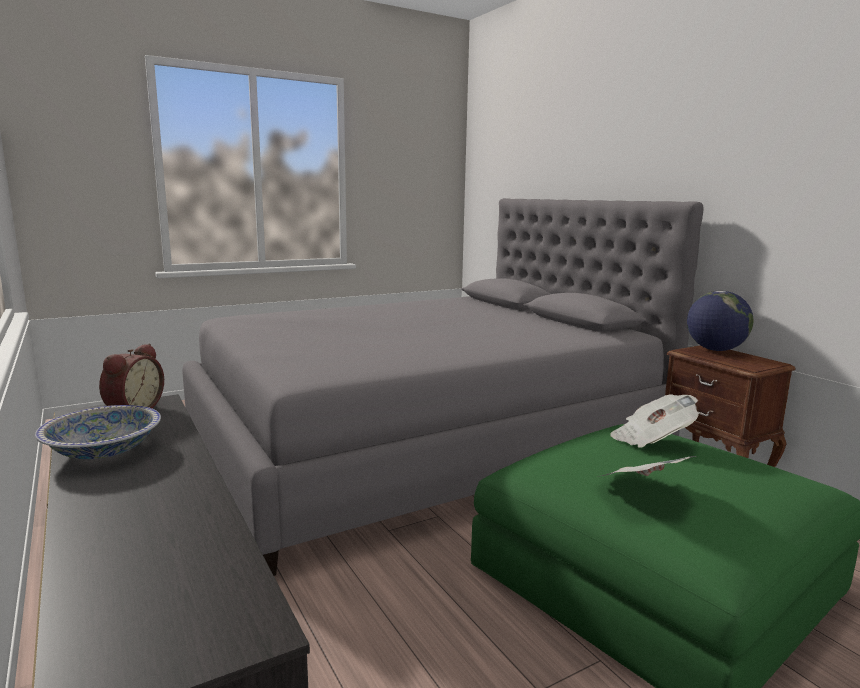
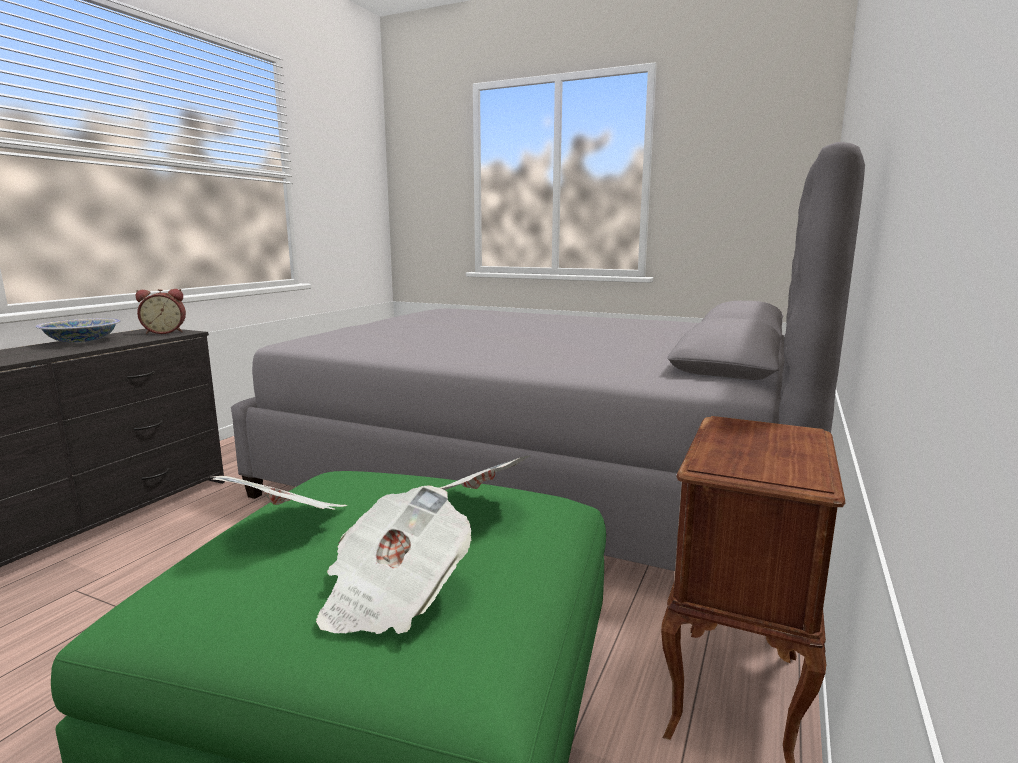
camera: 55 degrees right, 0 degrees up
(715, 350) = (787, 435): globe -> none
(751, 481) = (392, 595): none -> newspaper

